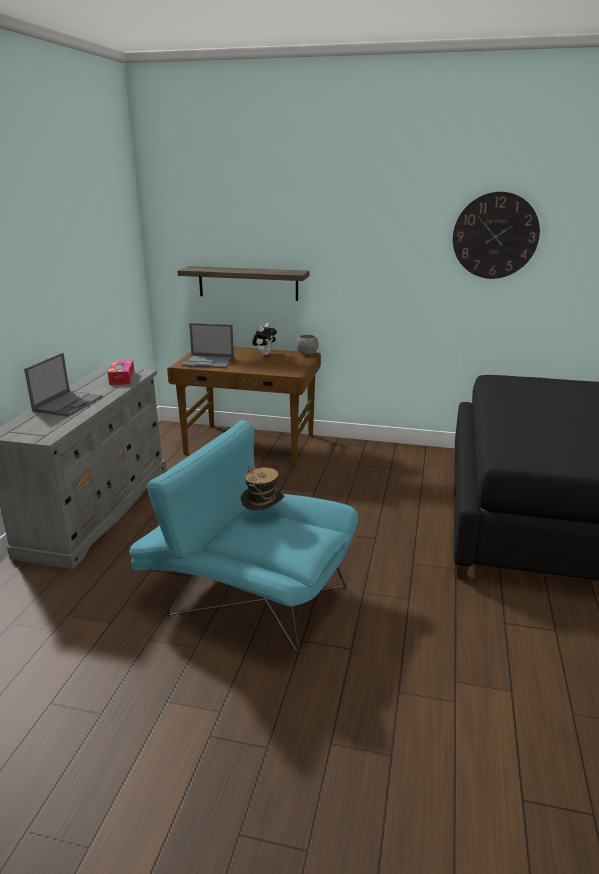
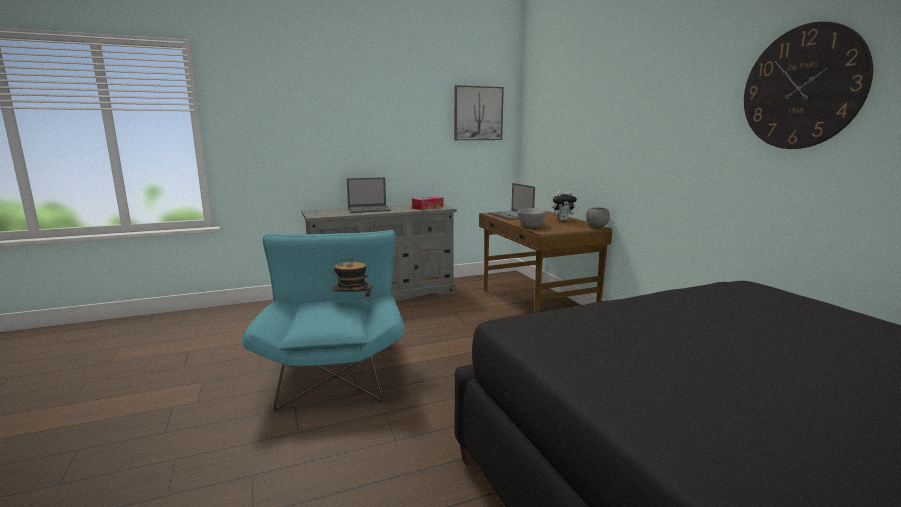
camera: 55 degrees right, 10 degrees down
(112, 239) = (478, 113): none -> picture
(248, 283) = (571, 155): shelf -> none
(265, 369) = (532, 225): none -> grey bowl

